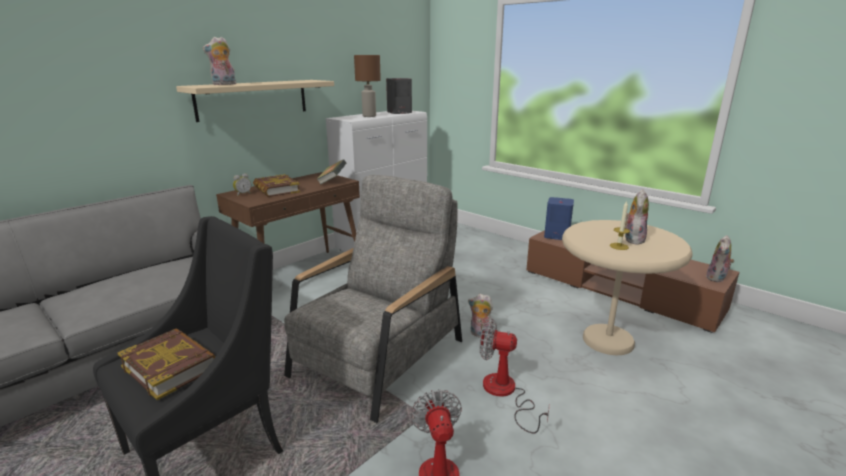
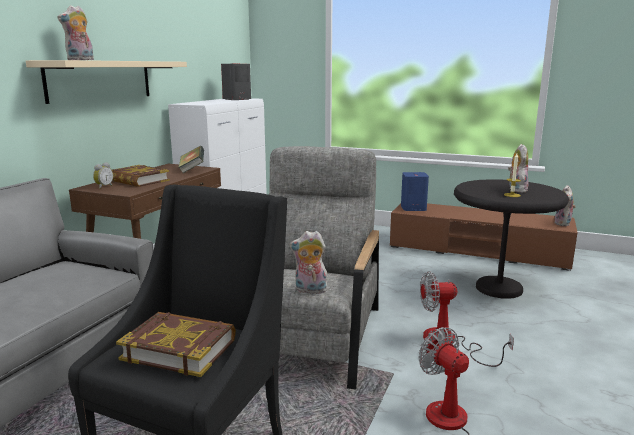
camera: 20 degrees left, 5 degrees down
(369, 116) = (213, 102): brown table lamp -> none
(480, 335) = (390, 302): plush toy -> plush toy (310, 290)
(608, 341) = (499, 288): beige side table -> black side table

